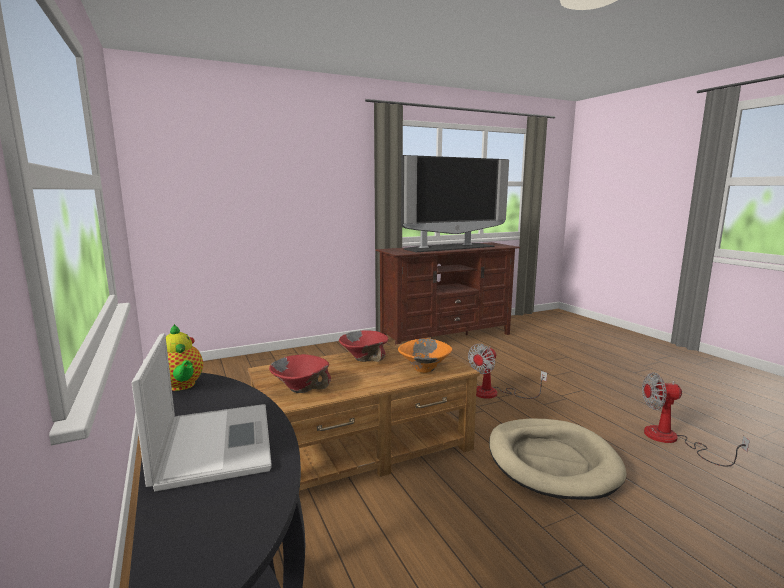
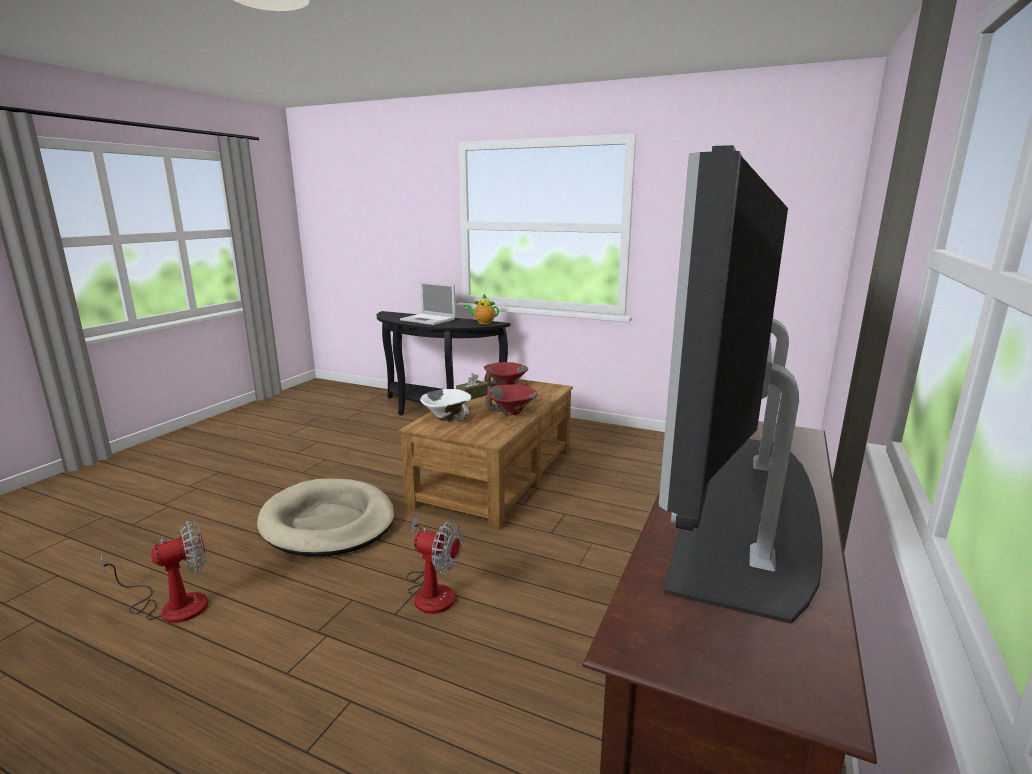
camera: 140 degrees right, 5 degrees up
(360, 386) = (472, 396): none -> brown tissue box
(424, 369) = (447, 418): orange bowl -> white bowl
(494, 393) = (432, 590): fan -> fan turned 105 degrees clockwise

